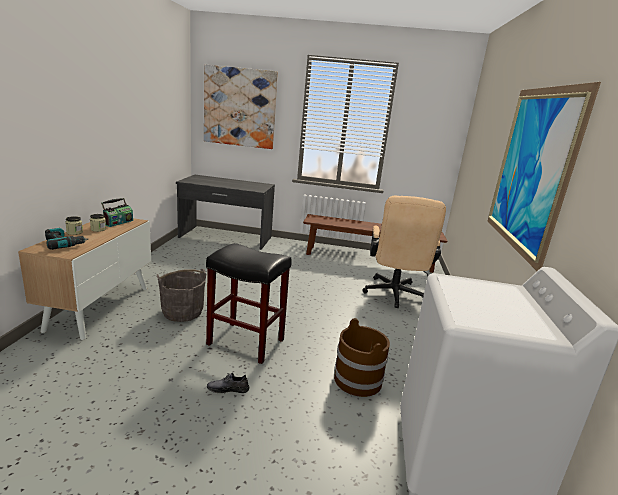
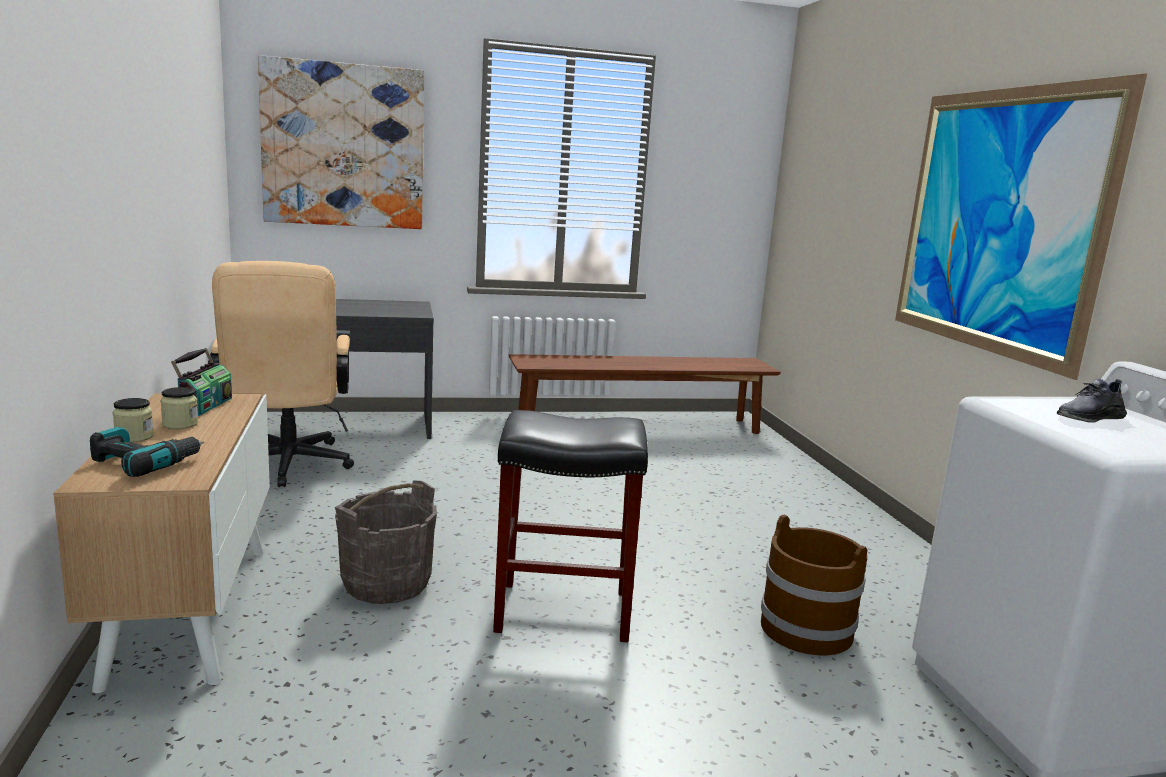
camera: 20 degrees left, 5 degrees down
(228, 389) = (610, 701): grey shoe -> grey shoe (1088, 417)
(394, 295) = (735, 481): beige office chair -> beige office chair (287, 467)

